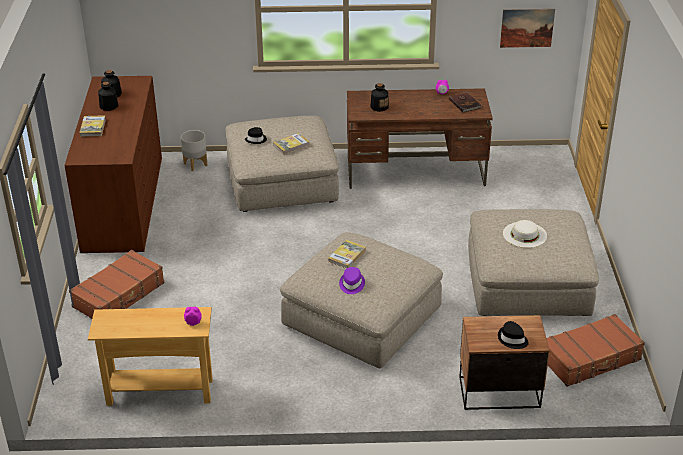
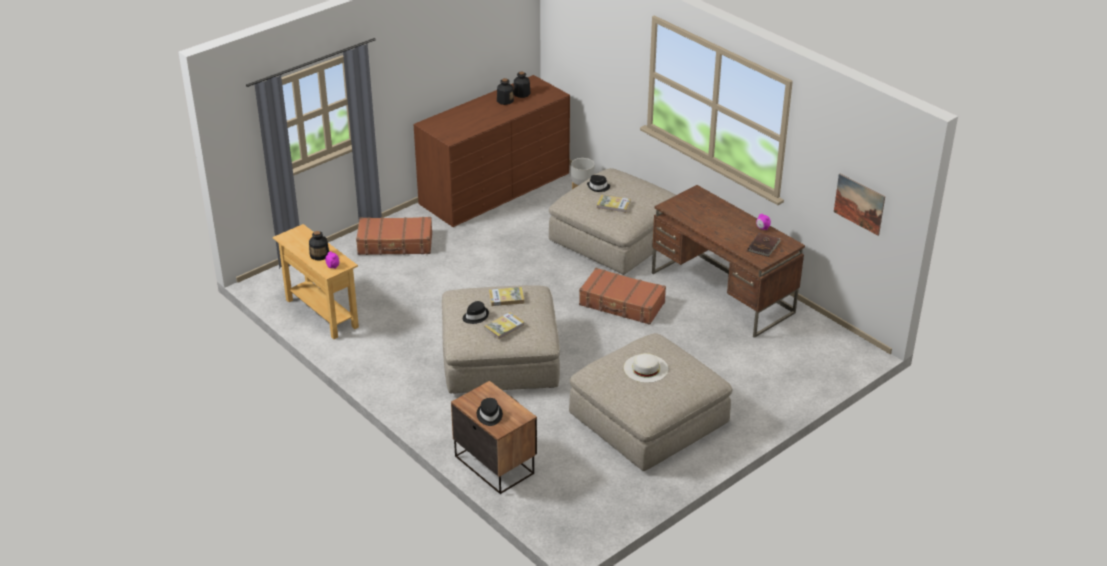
camera: 50 degrees right, 0 degrees up
(93, 127) = (470, 109): book -> book (504, 327)
(351, 284) = (475, 316): purple hat -> black hat
(379, 107) = (695, 210): bottle -> bottle (319, 255)
(590, 359) = (590, 496): brown suitcase -> brown suitcase (622, 304)

